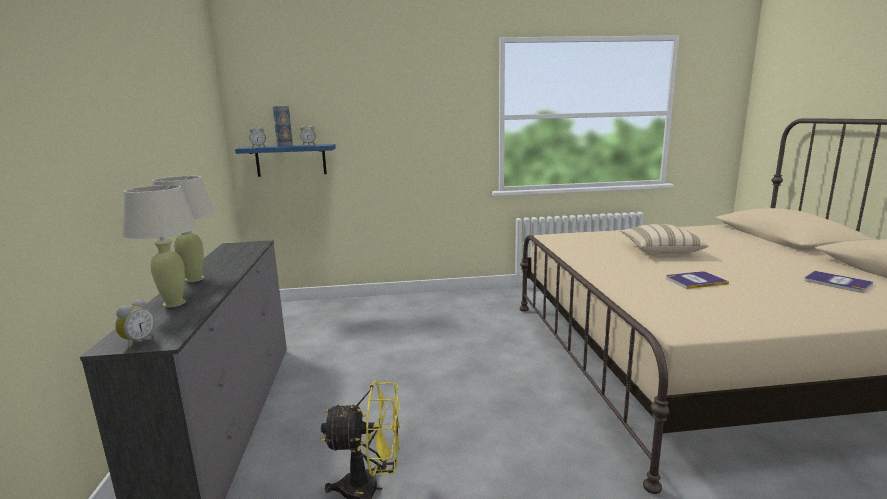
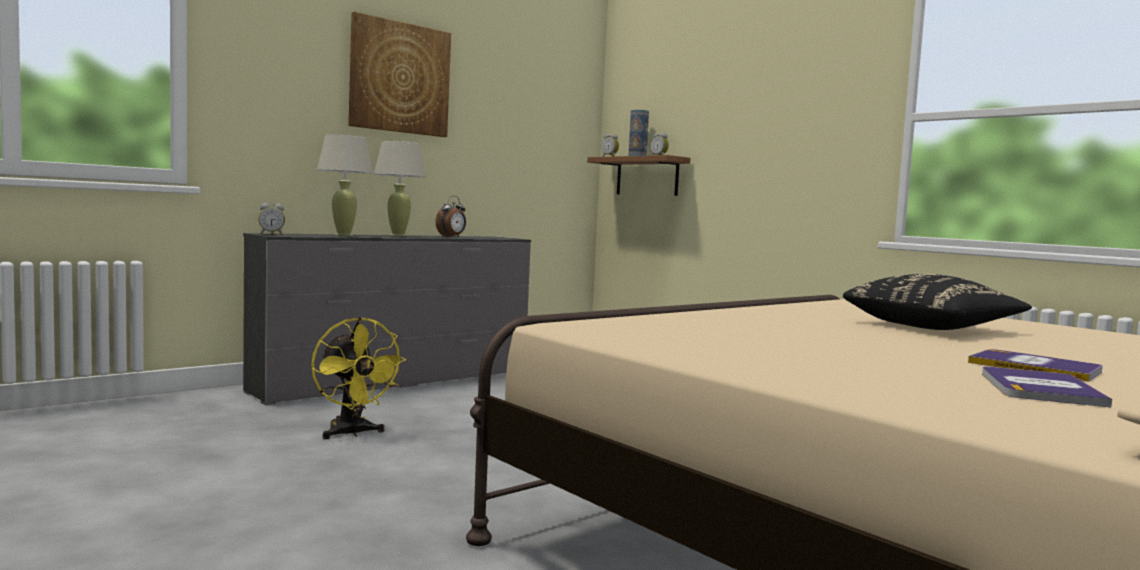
camera: 55 degrees right, 10 degrees down
(115, 95) = (399, 78): none -> picture
(230, 261) = (451, 237): none -> alarm clock
(291, 160) = (647, 176): blue shelf -> brown shelf
(660, 251) = (932, 327): beige pillow -> black pillow
(695, 281) = (797, 334): book -> book (1035, 367)

